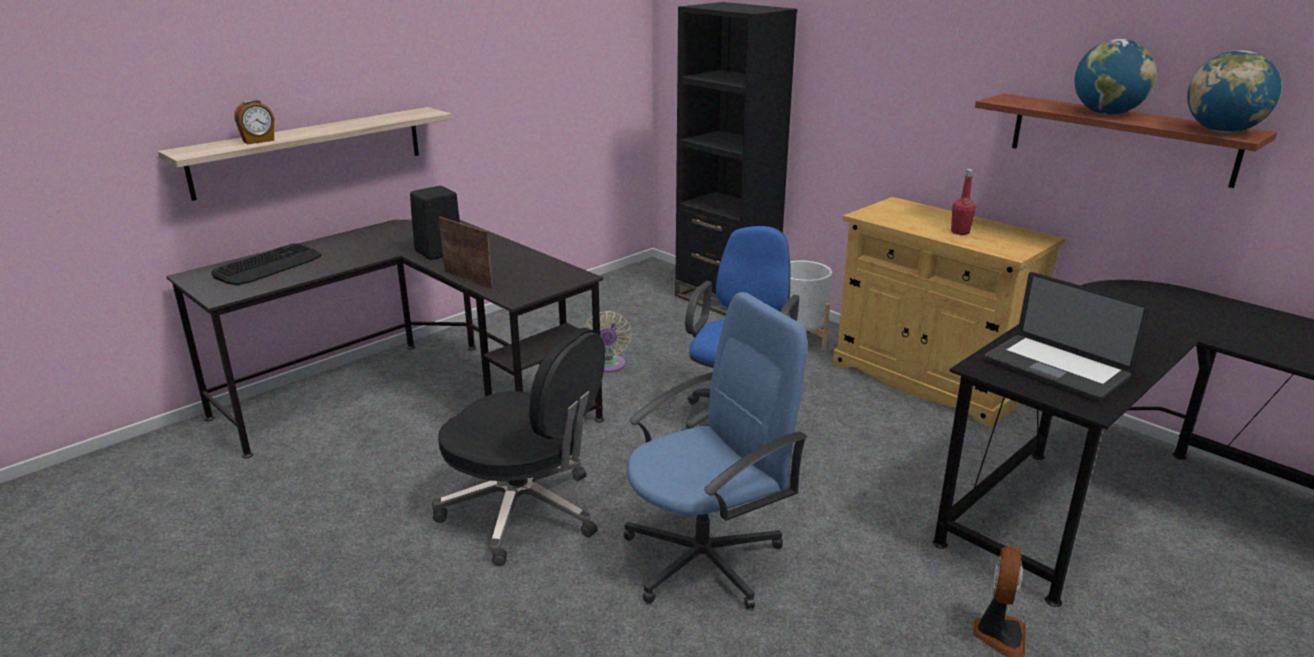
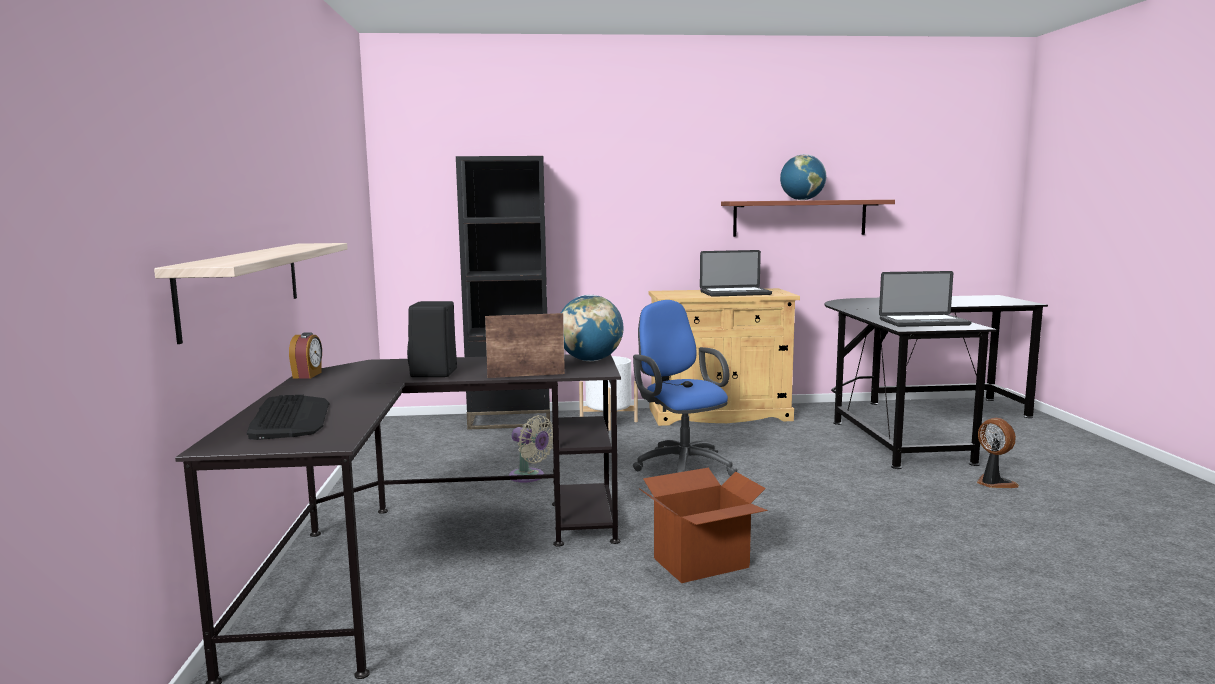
camera: 50 degrees left, 15 degrees down
(258, 141) = (251, 257): alarm clock -> alarm clock (308, 375)
(525, 512) = (702, 563): black office chair -> cardboard box
(705, 558) = (842, 524): blue office chair -> none
(960, 232) = (735, 293): red bottle -> laptop
(1222, 131) = (866, 199): globe -> globe (590, 360)

